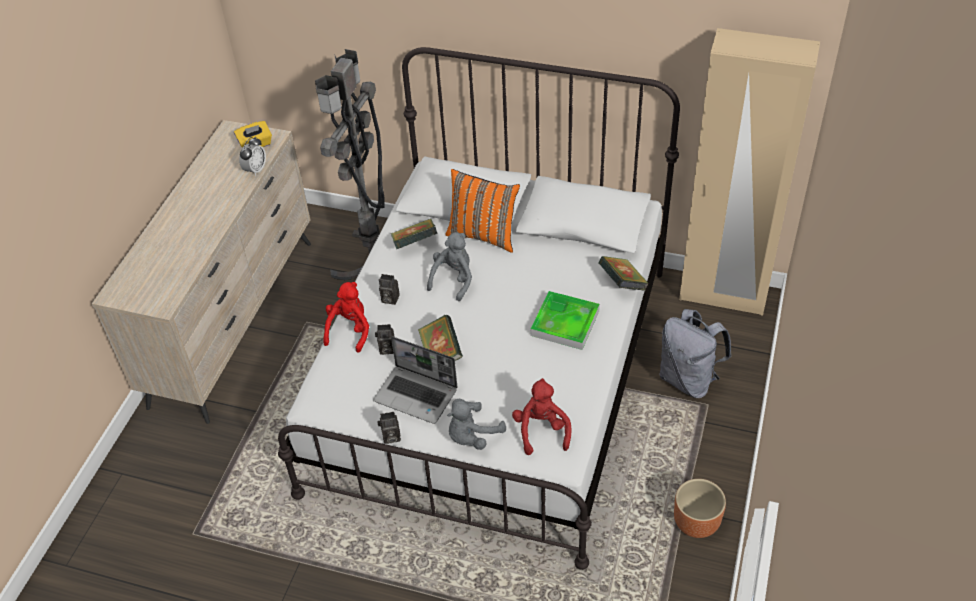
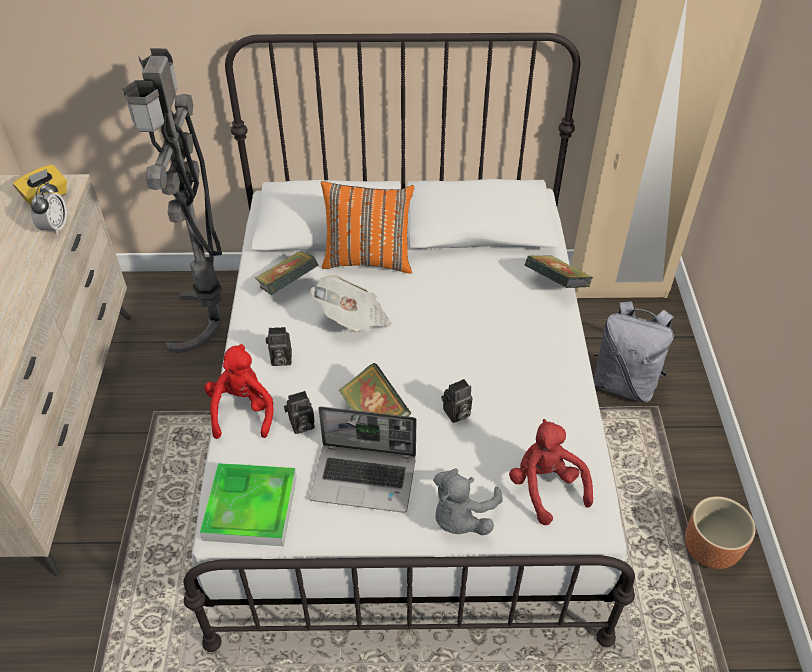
camera: 20 degrees left, 0 degrees up
(390, 437) = (353, 546): camera -> camera (456, 414)
(453, 279) = (353, 319): grey plush toy -> newspaper
(565, 323) = (511, 344): tray -> tray (250, 507)

